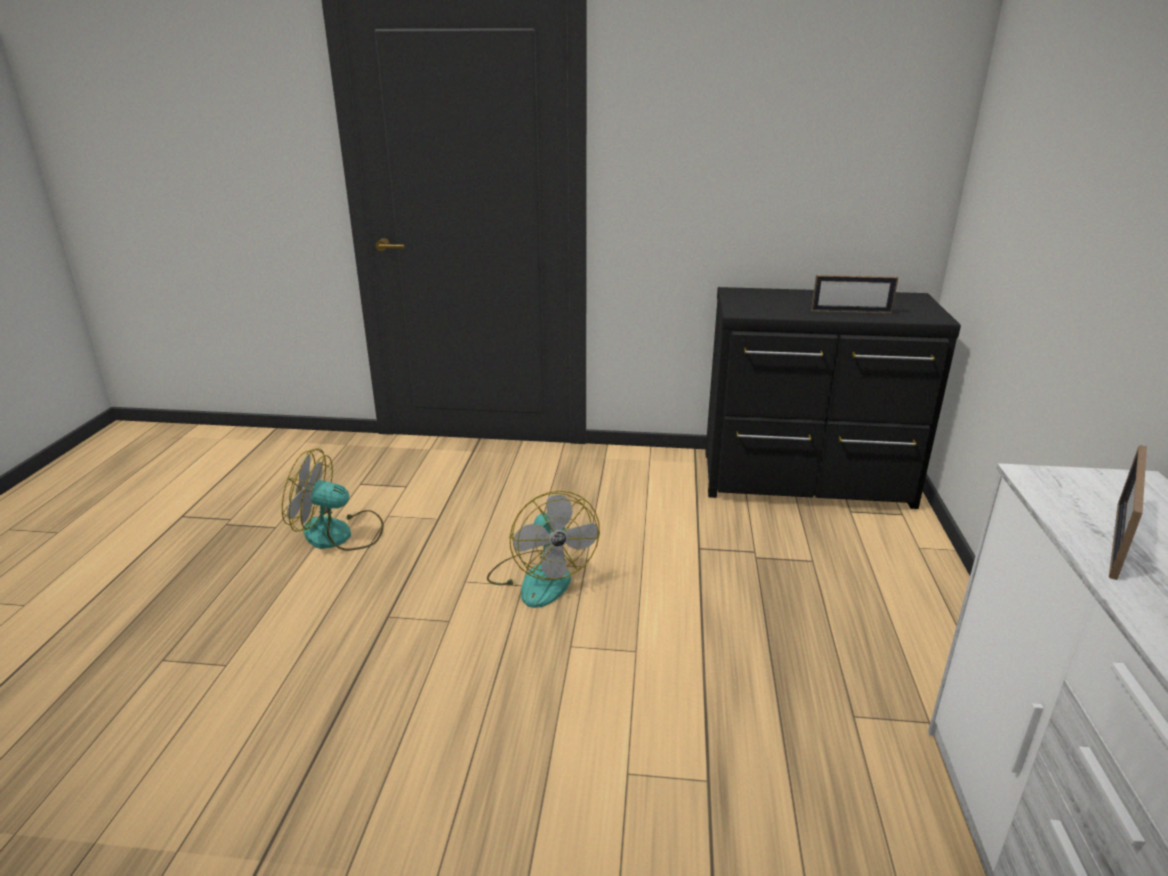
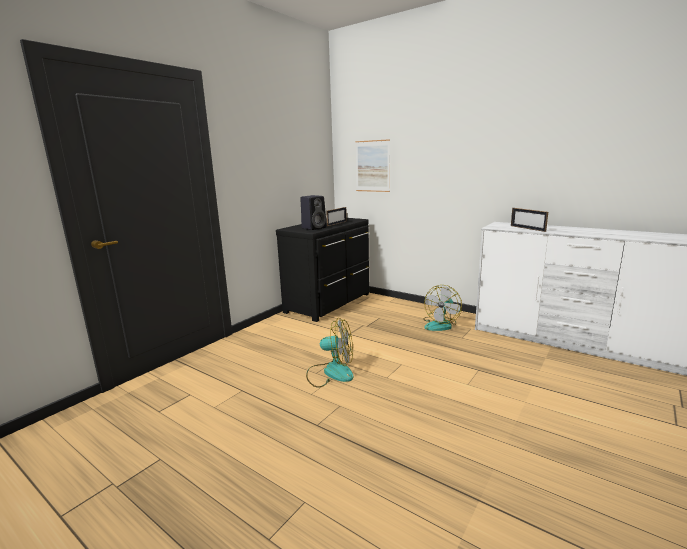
camera: 60 degrees left, 10 degrees down
(339, 534) = (210, 430): fan -> fan (441, 324)
(774, 306) = (314, 228): none -> black speaker
(1012, 182) = (372, 166): none -> picture

